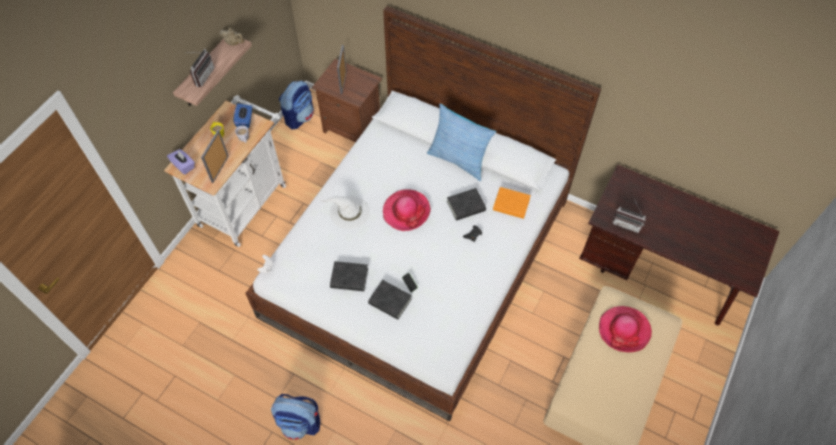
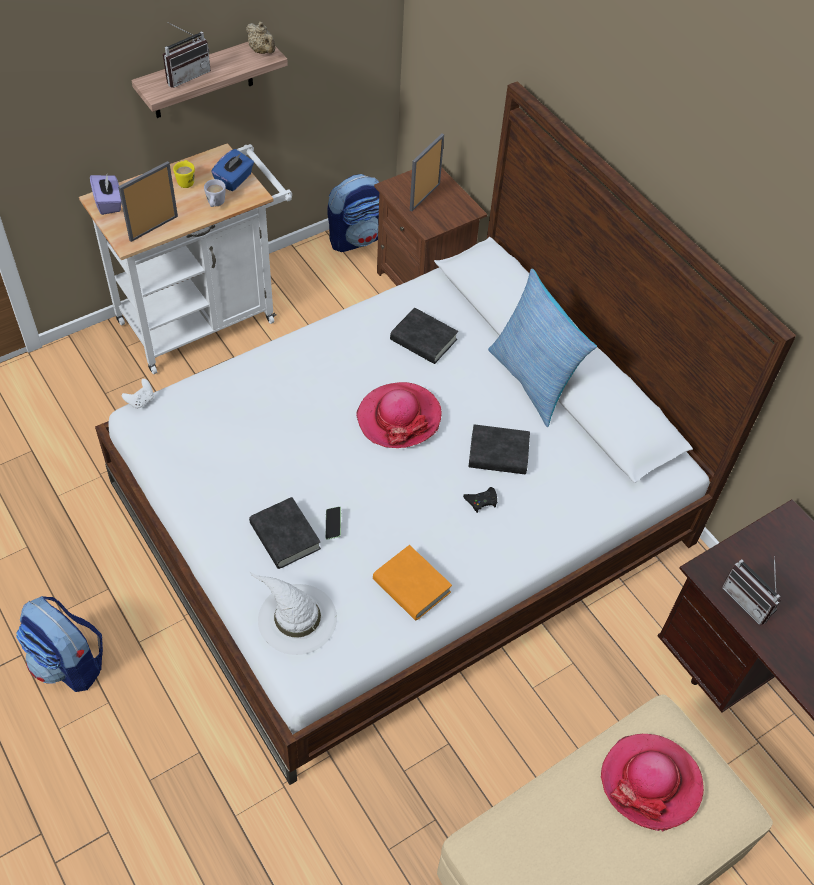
camera: 25 degrees right, 5 degrees down
(349, 212) = (312, 380): white hat -> white hat (296, 618)
(349, 278) = (246, 472): black book -> black book (423, 340)
(511, 205) = (574, 485): orange book -> orange book (411, 586)

